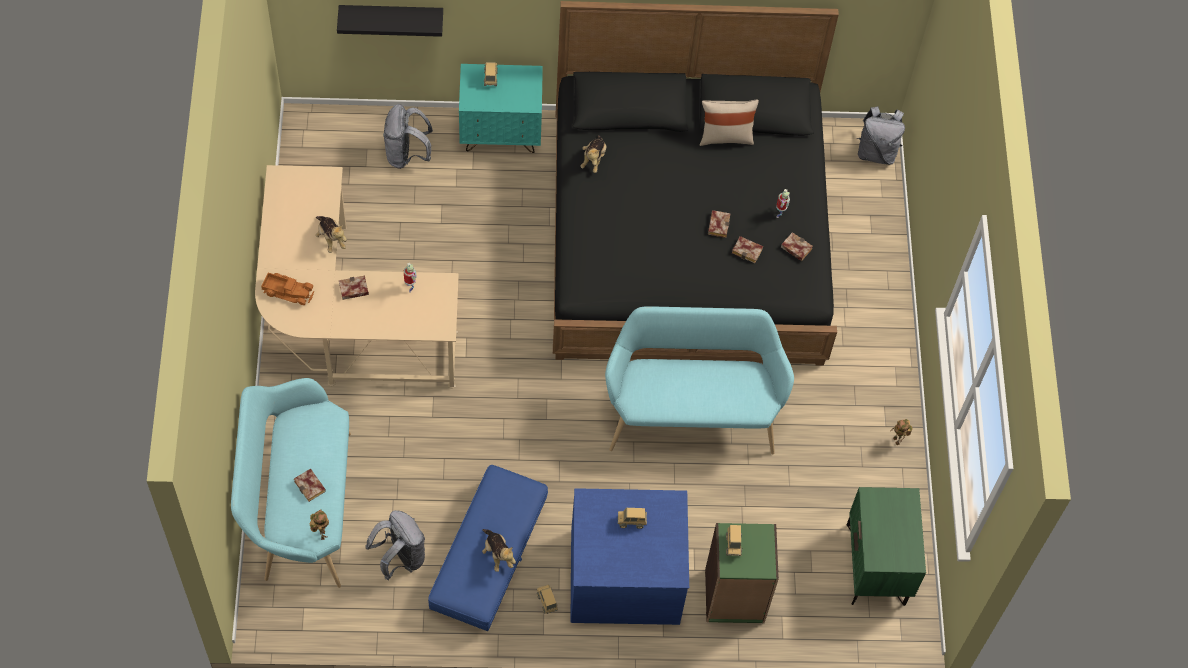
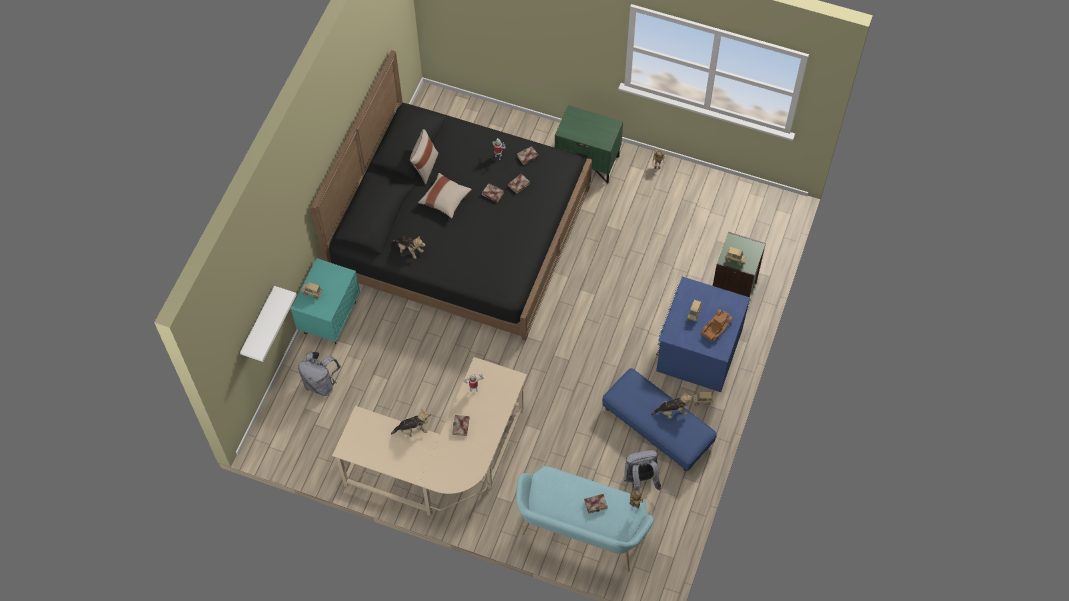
camera: 65 degrees left, 0 degrees up
(288, 291) = (445, 469): toy truck -> toy truck (715, 327)
(391, 16) = (259, 324): black shelf -> white shelf
(685, 175) = (445, 200): none -> beige pillow
(690, 413) = (596, 274): turquoise bench -> none
(876, 152) = (443, 102): grey backpack -> none
(877, 565) = (737, 208): green nightstand -> green nightstand (587, 161)

